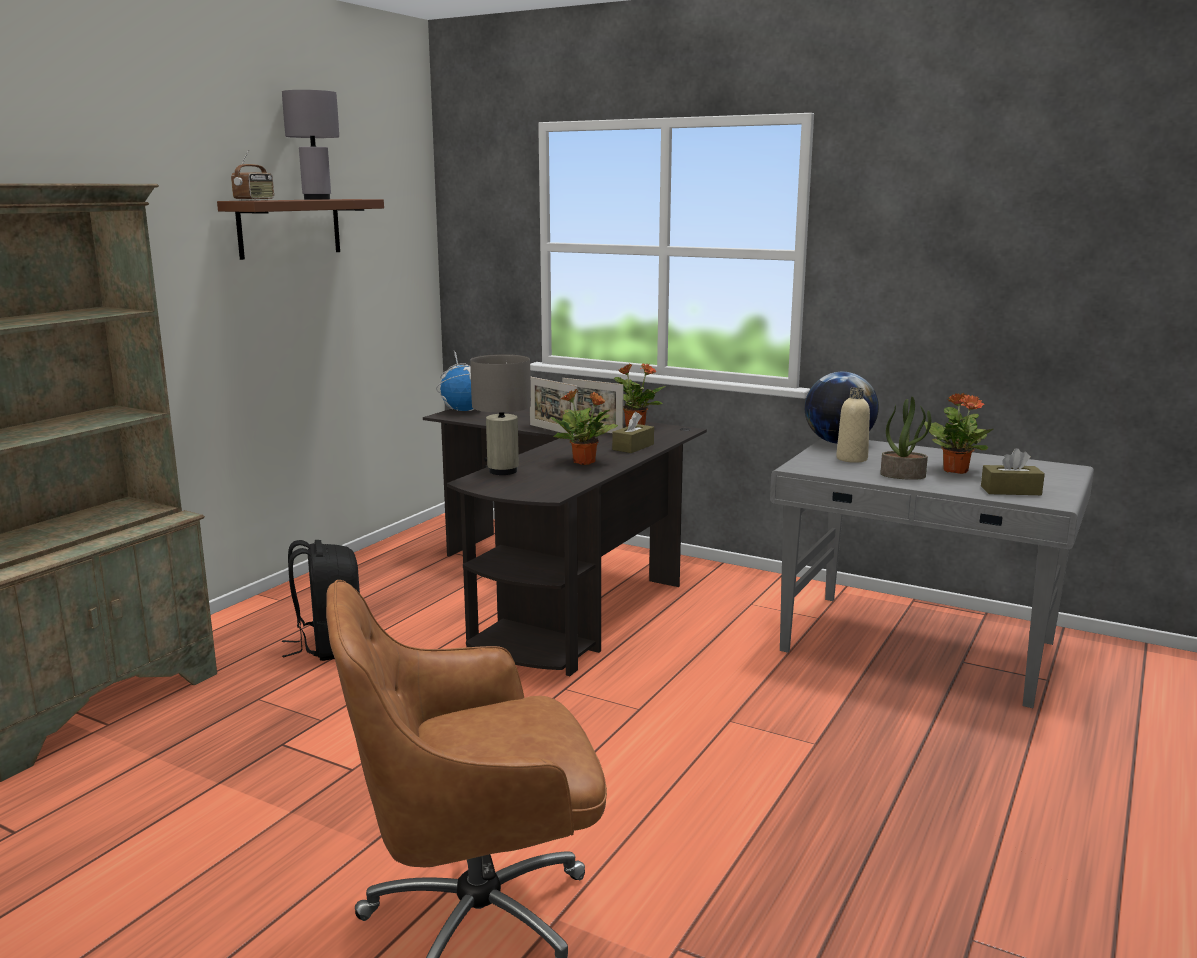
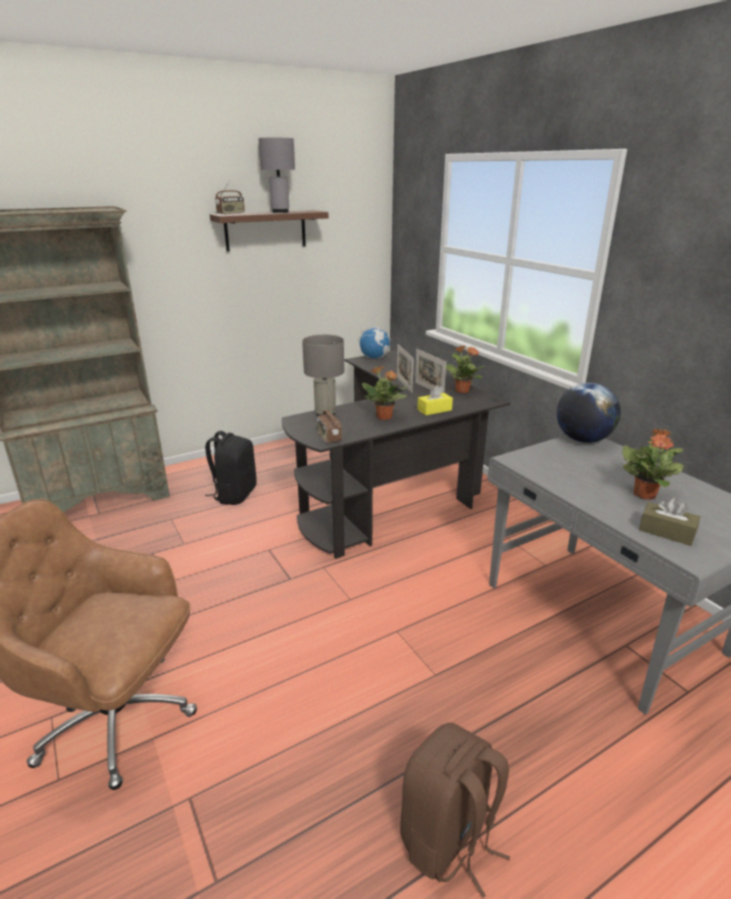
camera: 30 degrees right, 10 degrees up
(550, 490) = (329, 438): none -> radio
(633, 447) = (434, 410): brown tissue box -> yellow tissue box
(851, 459) = (569, 459): beige bottle -> none
(903, 475) = (589, 488): potted plant -> none
(977, 861) = (449, 839): none -> brown backpack

